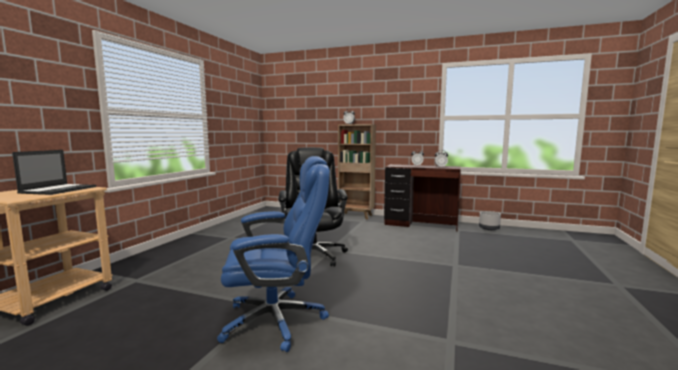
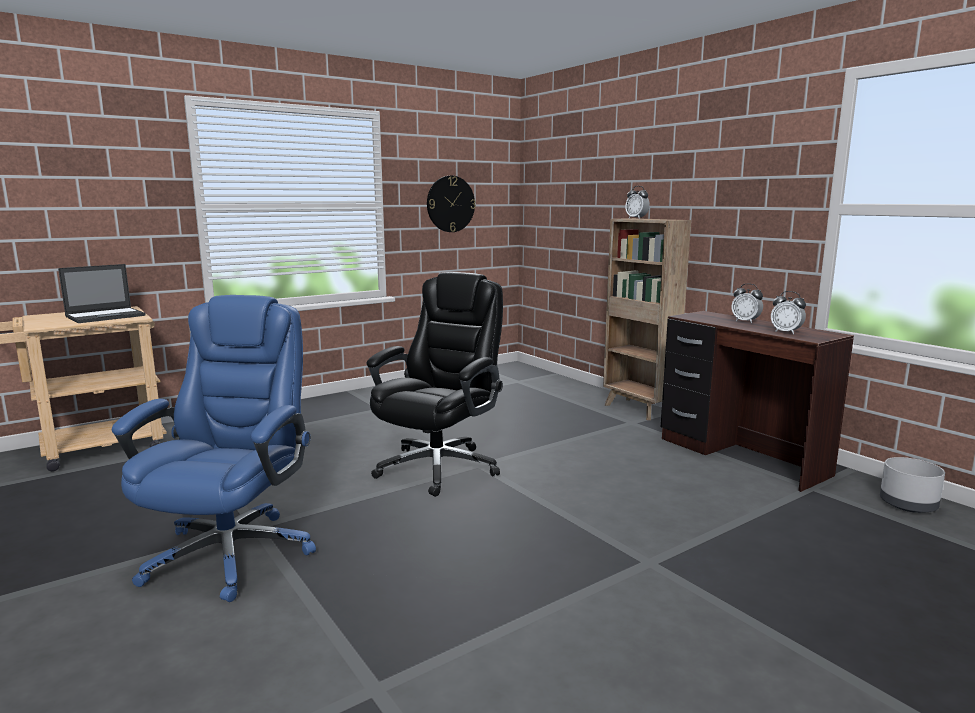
camera: 35 degrees right, 5 degrees up
(236, 118) = (450, 204): none -> wall clock
(276, 320) = (232, 552): blue office chair -> blue office chair turned 105 degrees counterclockwise

